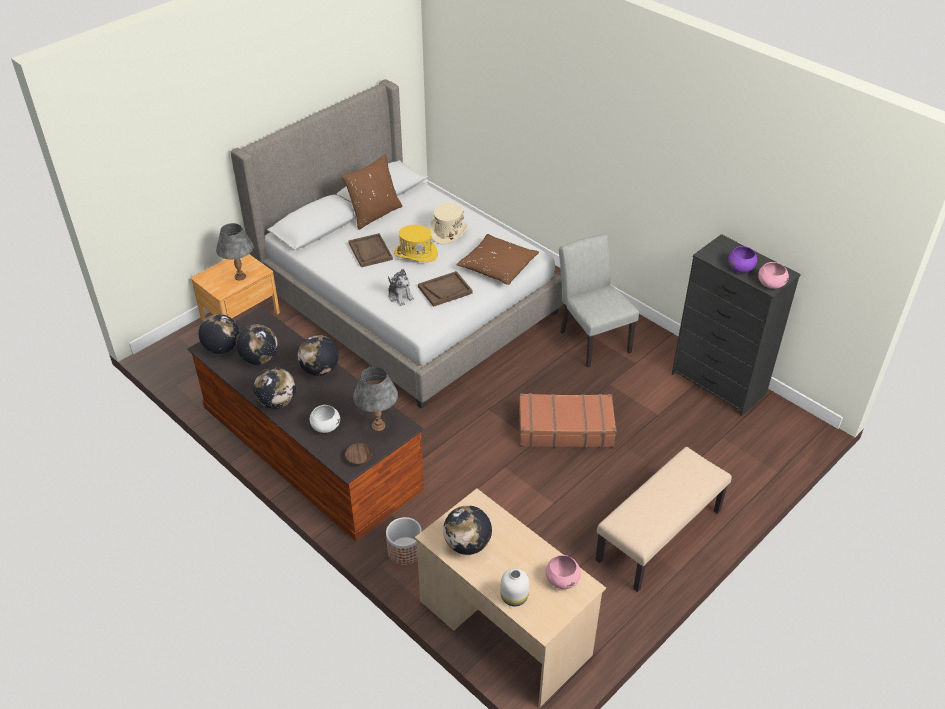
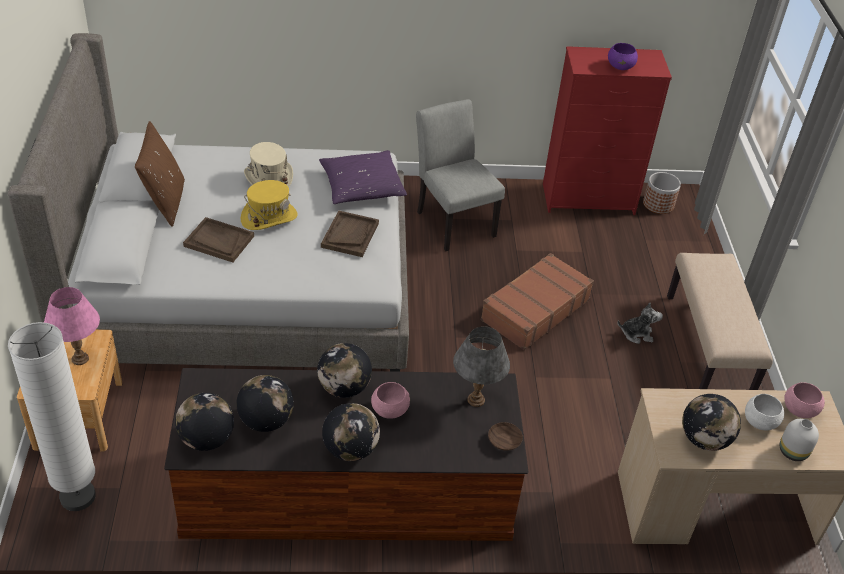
camera: 50 degrees left, 0 degrees up
(190, 355) = (77, 497): none -> white floor lamp
(240, 277) = (80, 359): grey table lamp -> pink table lamp
(325, 427) = (432, 437): white bowl -> white bowl (759, 422)
(400, 296) = (315, 267): plush toy -> plush toy (637, 334)
(405, 551) = (562, 513): planter -> planter (658, 204)
(497, 266) = (362, 186): brown pillow -> purple pillow
(592, 338) = (452, 220): grey chair -> grey chair turned 45 degrees clockwise
(719, 384) = (589, 199): black dresser -> red dresser
(770, 284) = (656, 68): pink bowl -> pink bowl (389, 410)

